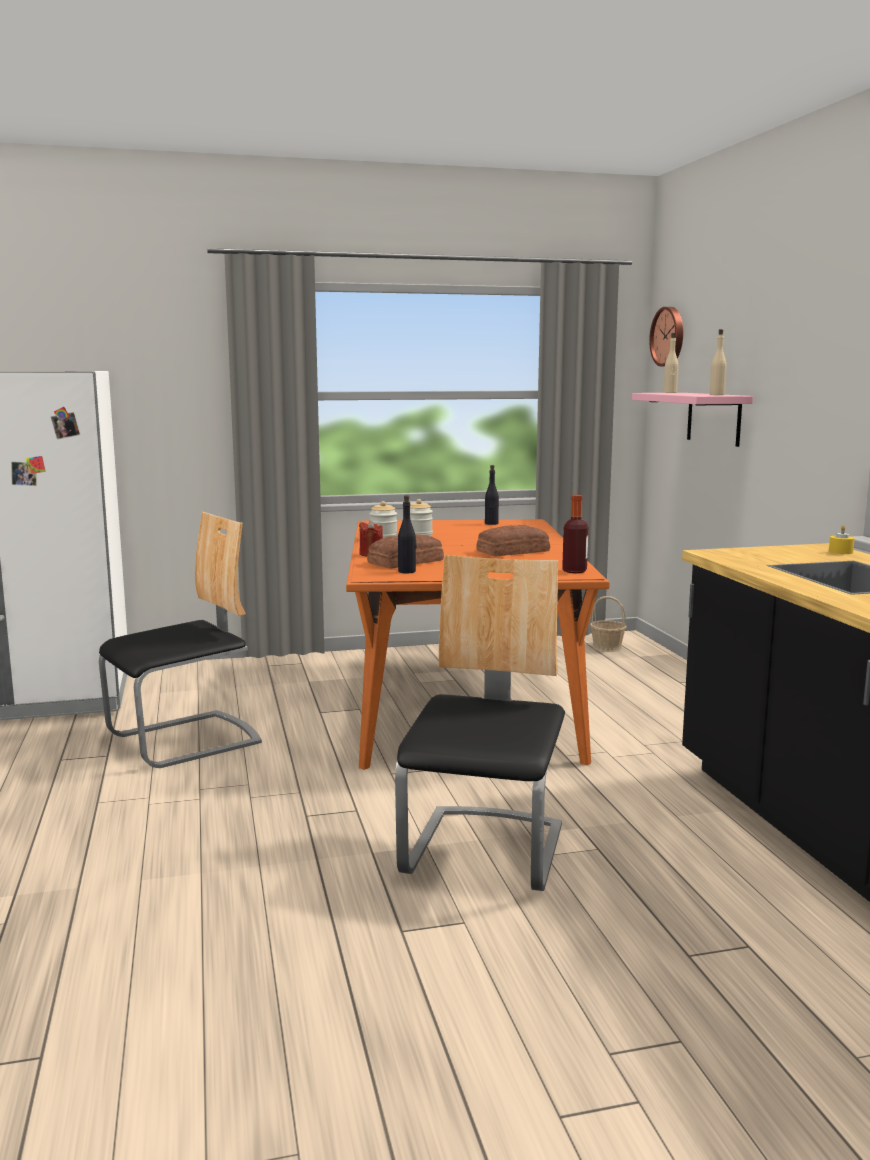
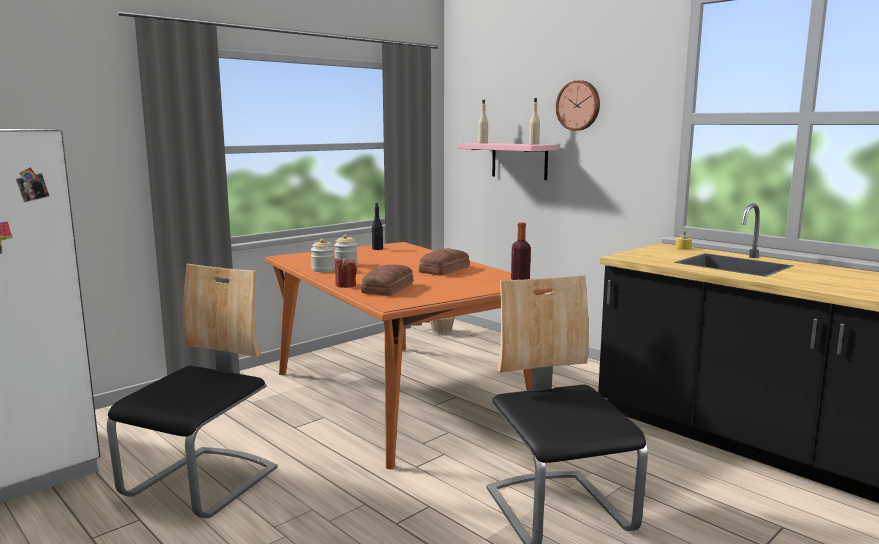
camera: 30 degrees left, 0 degrees up
(407, 571) = (408, 296): black bottle -> none
(669, 336) = (466, 102): wall clock -> wall clock (579, 105)

